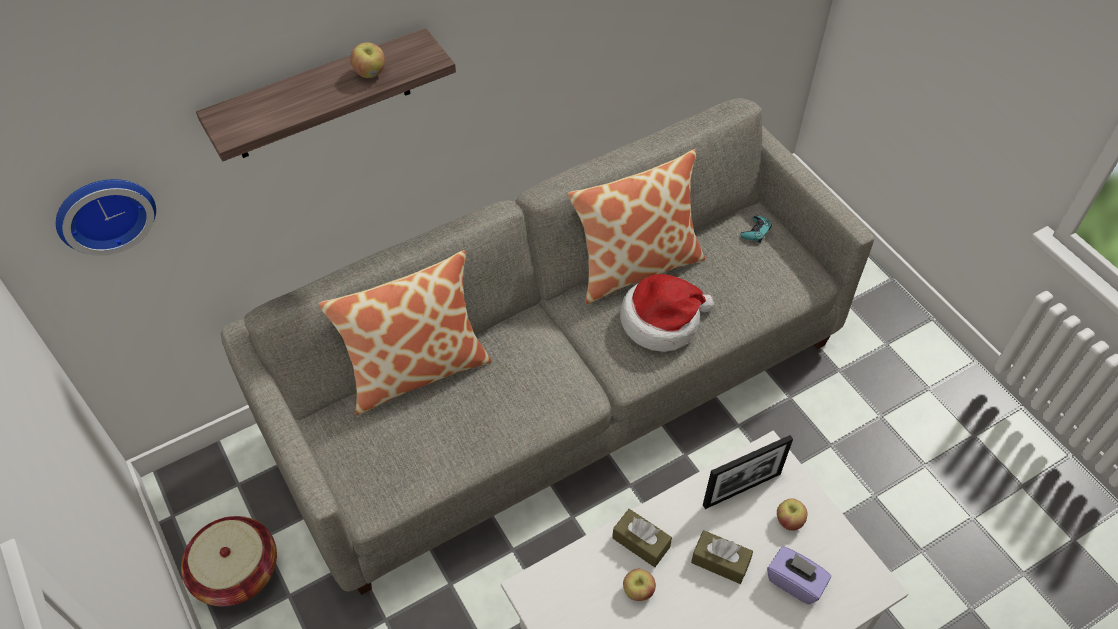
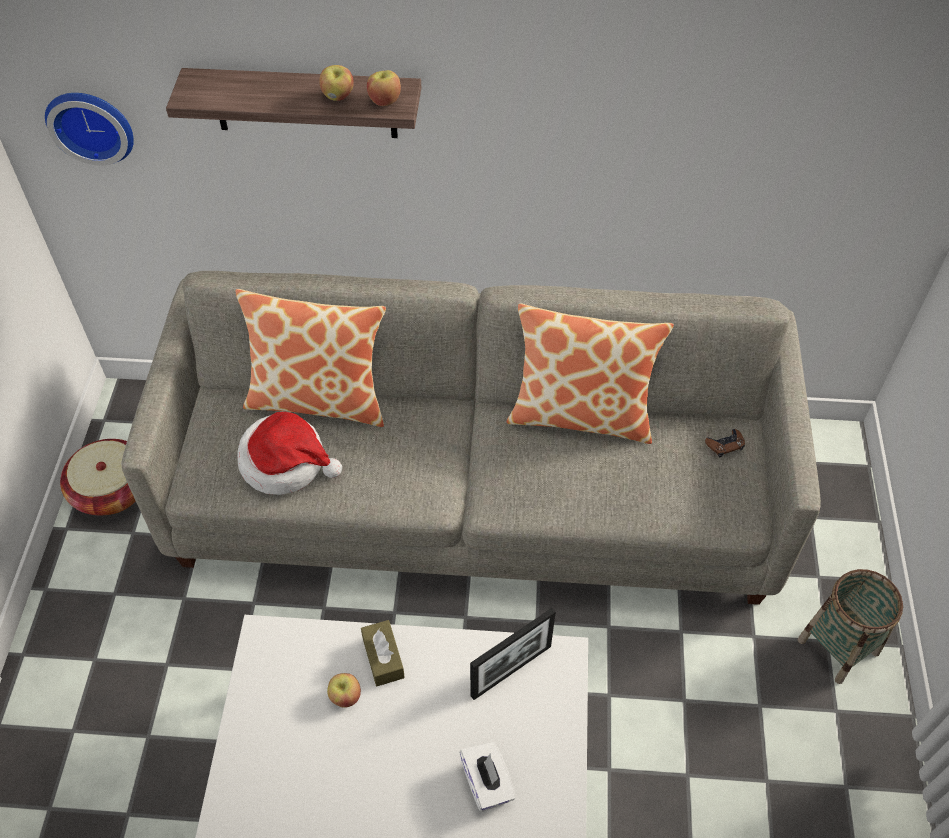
camera: 35 degrees right, 0 degrees up
(662, 321) = (560, 476): hat -> hat (286, 462)
(720, 561) = (436, 720): brown tissue box -> none
(741, 489) = (511, 671): picture frame -> picture frame turned 45 degrees counterclockwise
(756, 231) = (725, 445): turquoise game controller -> brown game controller
(789, 521) = (530, 727): apple -> apple (384, 100)
(795, 582) = (487, 783): purple tissue box -> white tissue box
(895, 343) = (838, 646): none -> basket

